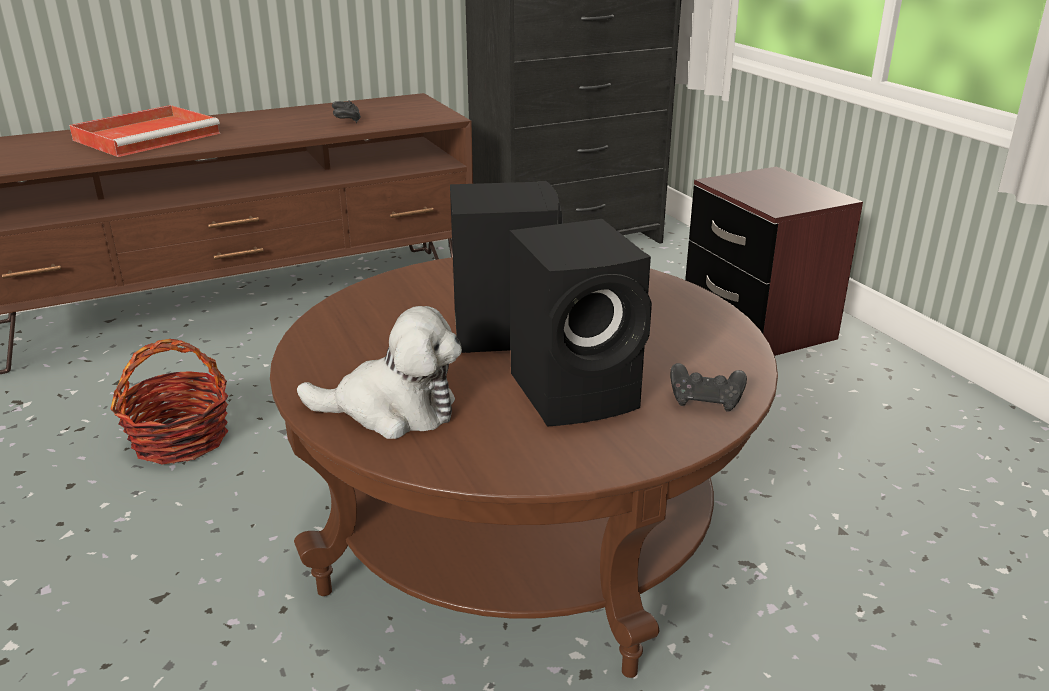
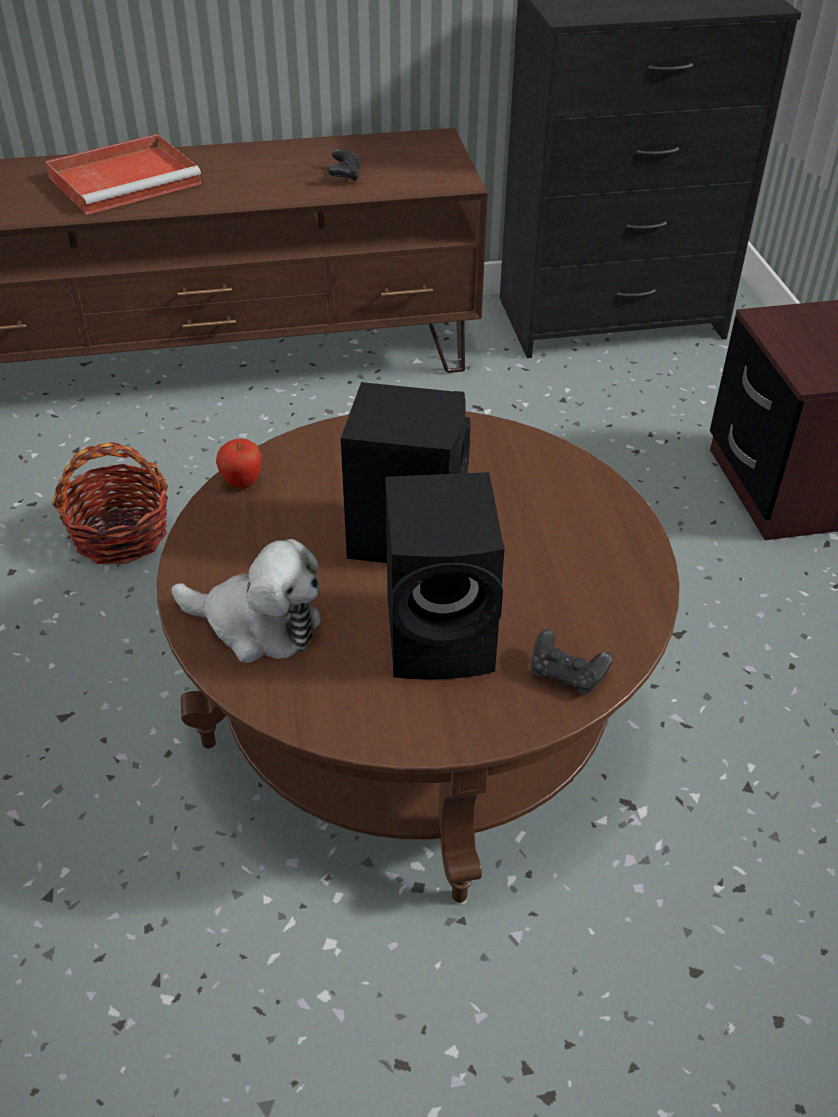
camera: 15 degrees right, 15 degrees up
(331, 318) = (242, 484): none -> apple

